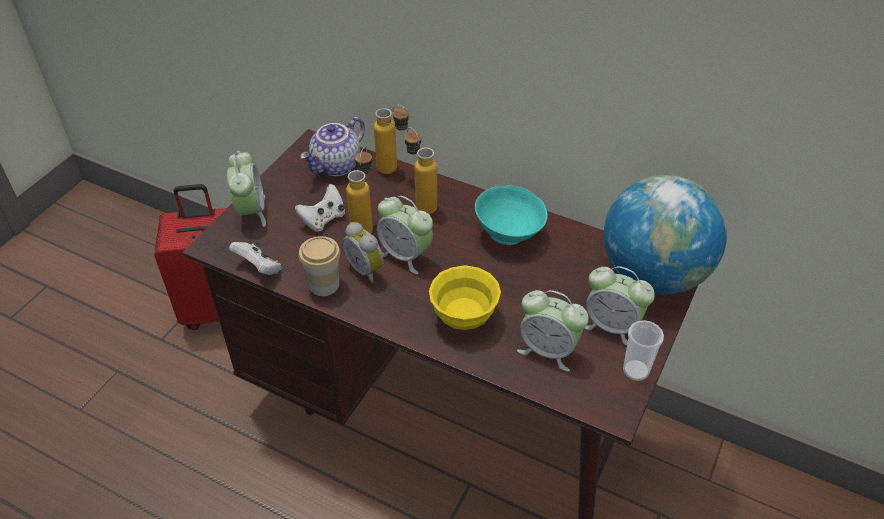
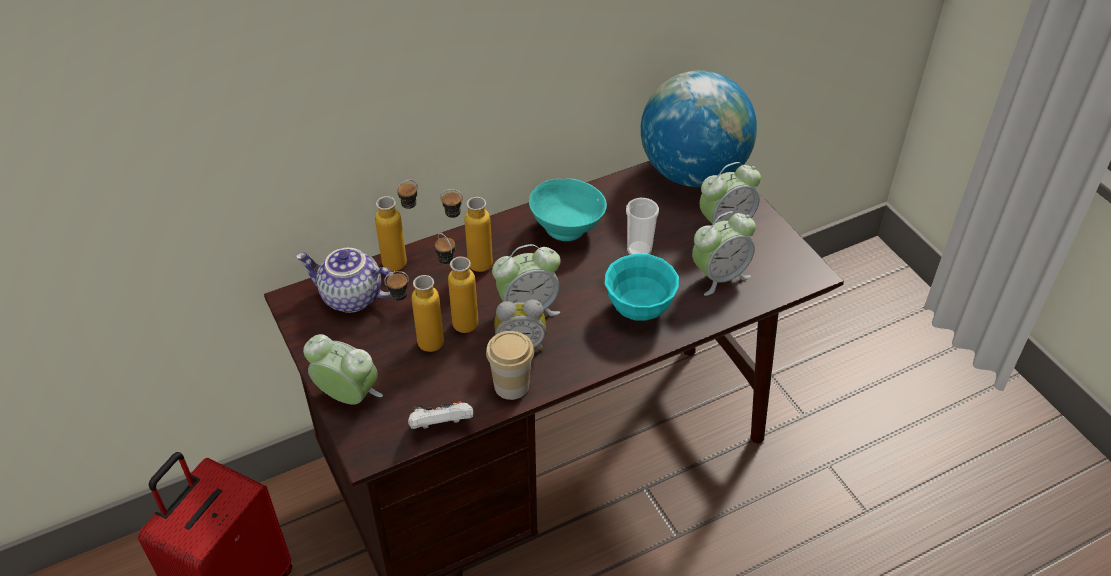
camera: 55 degrees left, 0 degrees up
(323, 219) = (419, 344): white game controller -> bottle
(337, 166) = (350, 298): teapot -> teapot turned 120 degrees clockwise
(464, 317) = (639, 308): yellow bowl -> turquoise bowl
(635, 370) = (780, 239): cup -> cup (639, 250)

